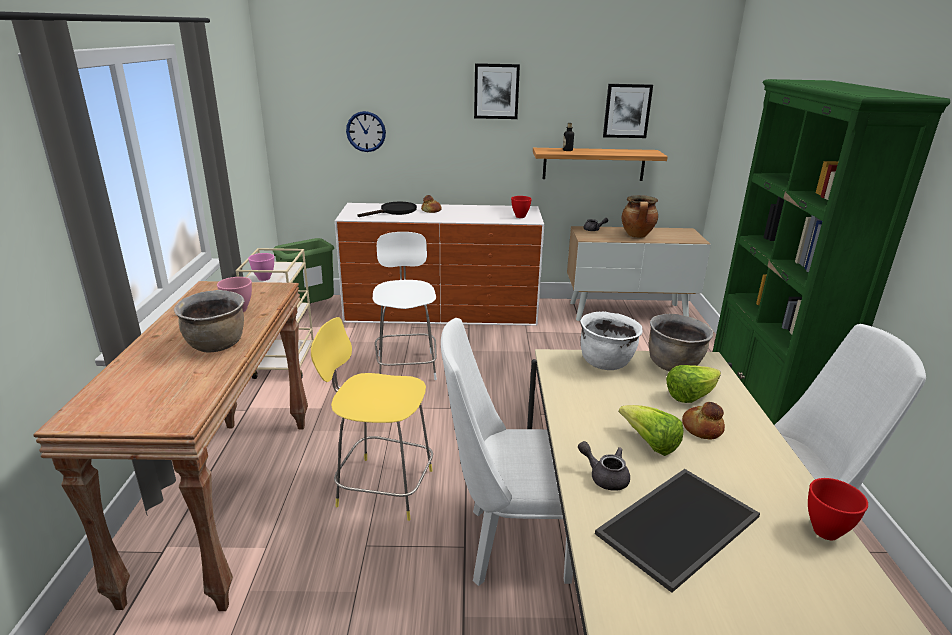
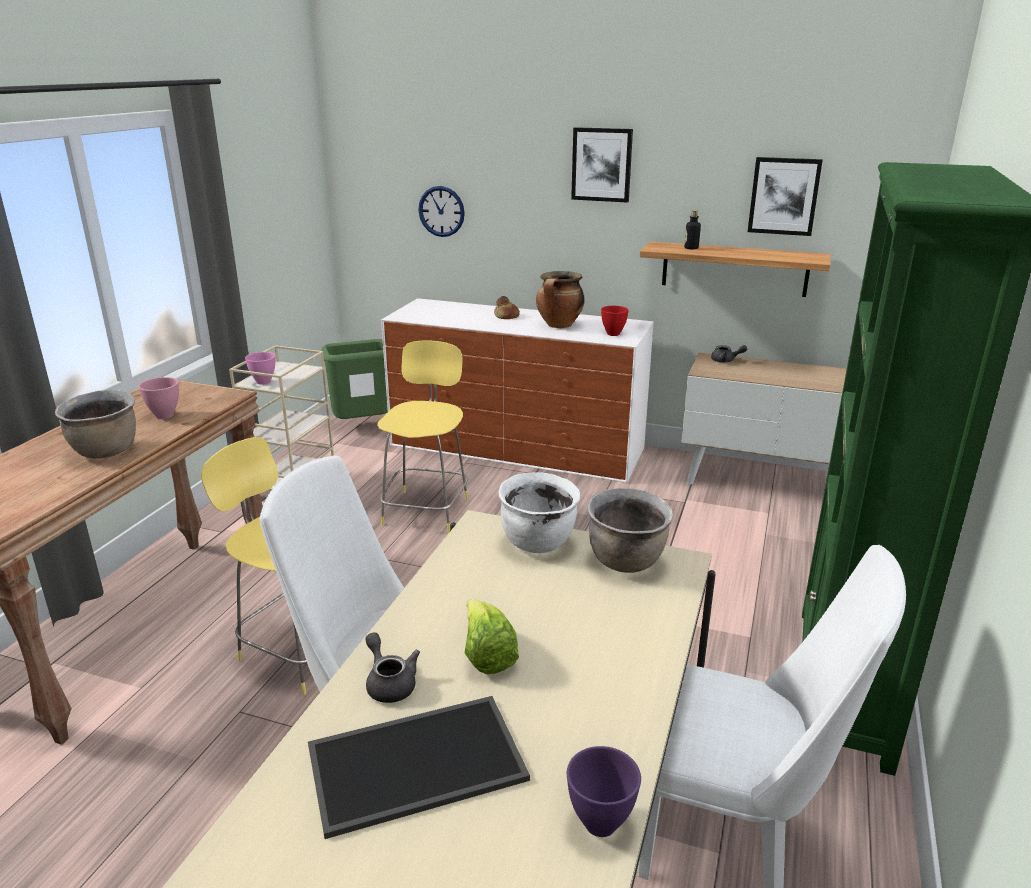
camera: 20 degrees right, 0 degrees up
(394, 211) = (460, 314): black frying pan -> none
(406, 365) = (427, 509): white stool -> yellow stool
(637, 236) = (782, 375): cooking pot -> cooking pot (559, 325)
(690, 396) = (605, 605): lettuce -> none
(701, 428) = (575, 650): bread -> none
(826, 533) = (599, 824): red bowl -> purple bowl

